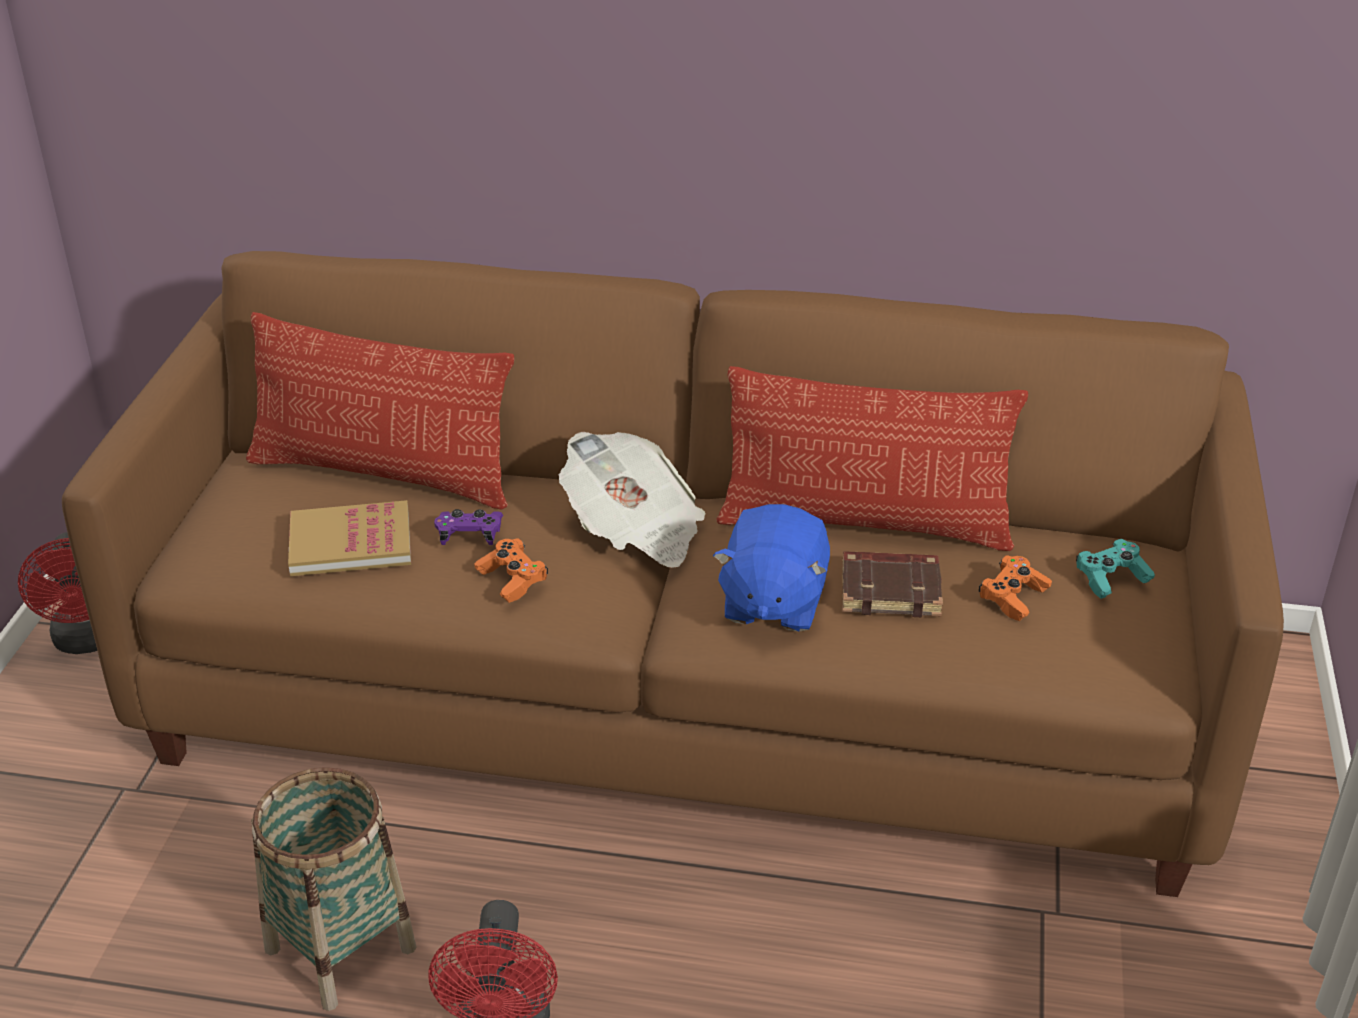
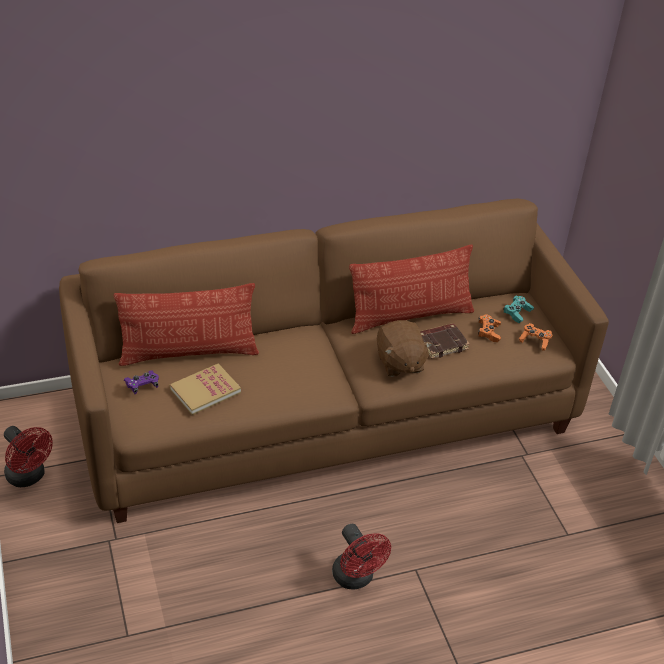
camera: 30 degrees left, 5 degrees up
(340, 948) = (264, 572): basket -> none
(469, 536) = (254, 371): purple game controller -> purple game controller (142, 386)
(512, 580) = (289, 386): orange game controller -> orange game controller (535, 341)
(634, 530) = (318, 347): newspaper -> none
(772, 602) = (399, 363): blue plush toy -> brown plush toy

